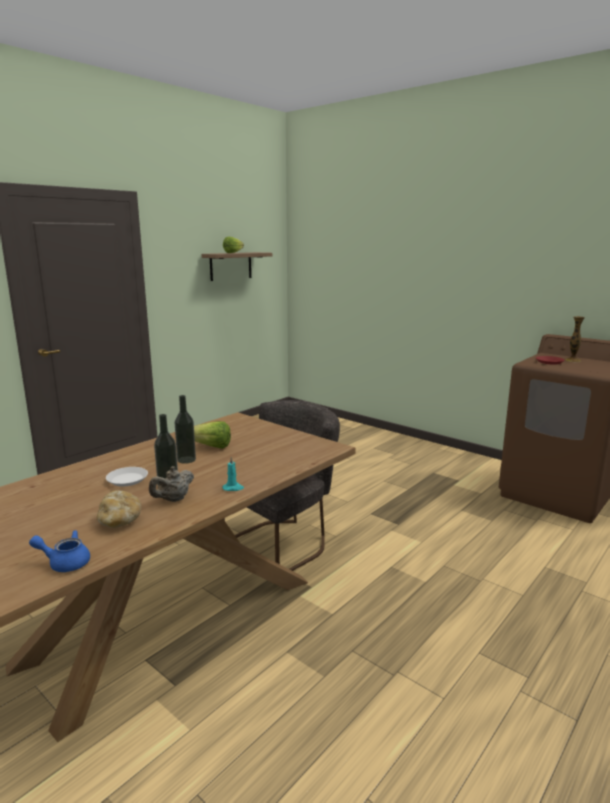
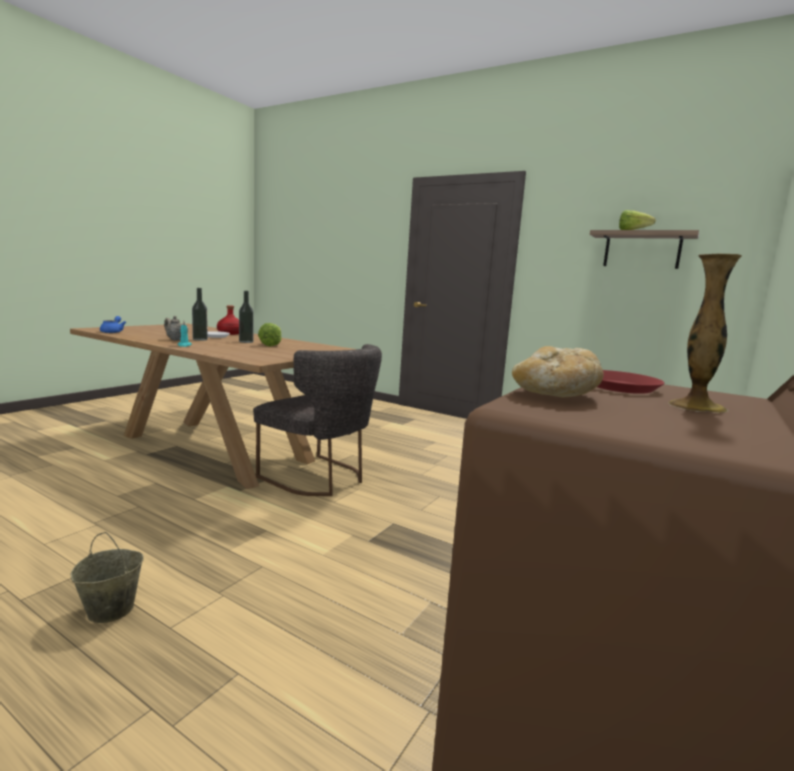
camera: 80 degrees right, 5 degrees down
(86, 474) = (230, 333): none -> red bottle
(120, 521) = (153, 335): bread -> bread (555, 395)
(518, 625) = (110, 610): none -> beige bucket

